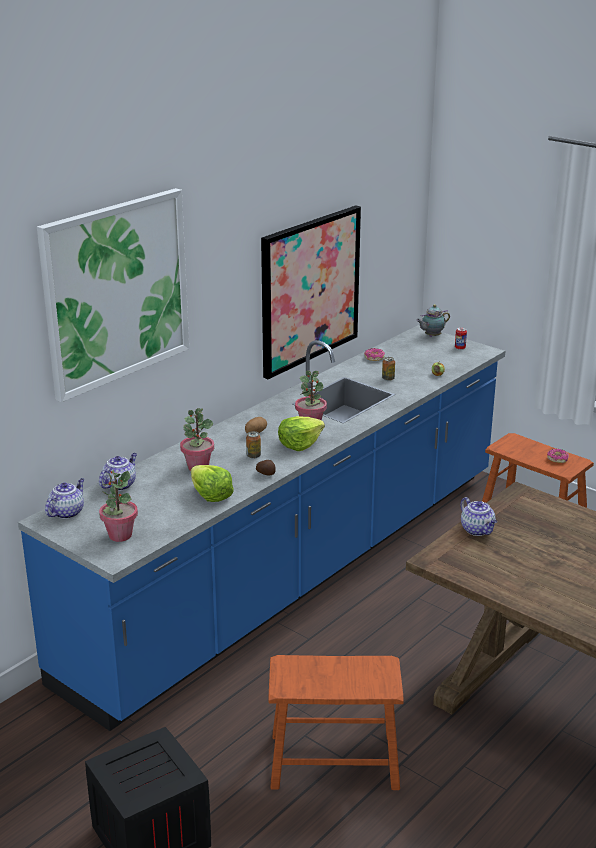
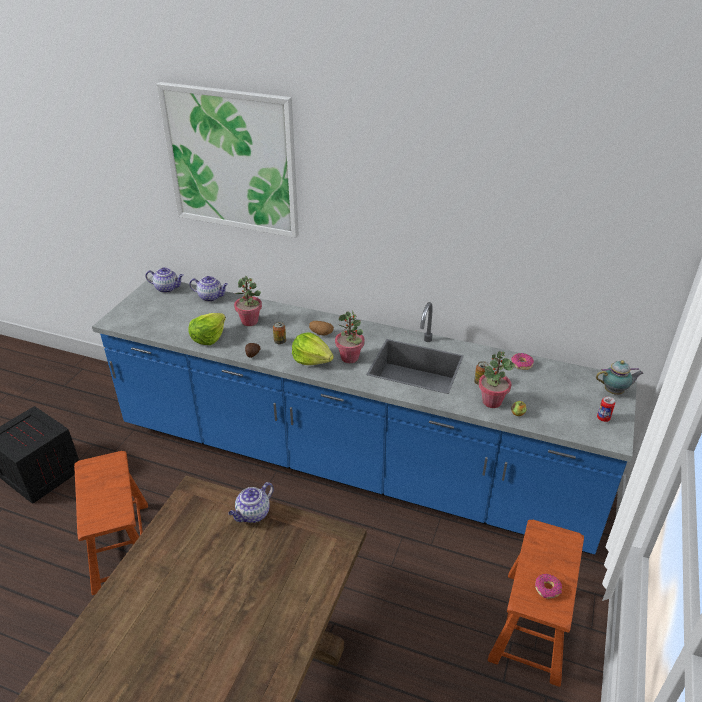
camera: 70 degrees right, 10 degrees up
(120, 535) = (142, 315): potted plant -> potted plant (491, 401)
(310, 290) = (461, 259): picture -> none
(431, 336) = (615, 392): teapot -> teapot turned 135 degrees clockwise

